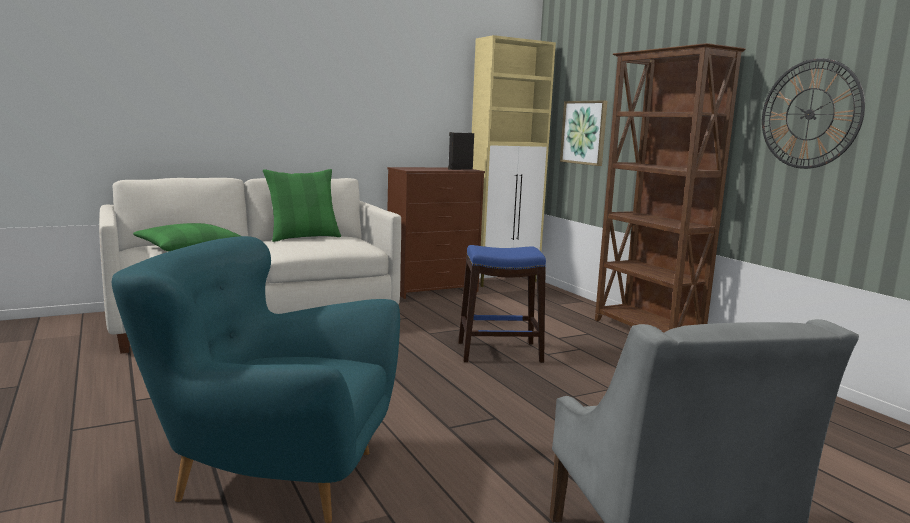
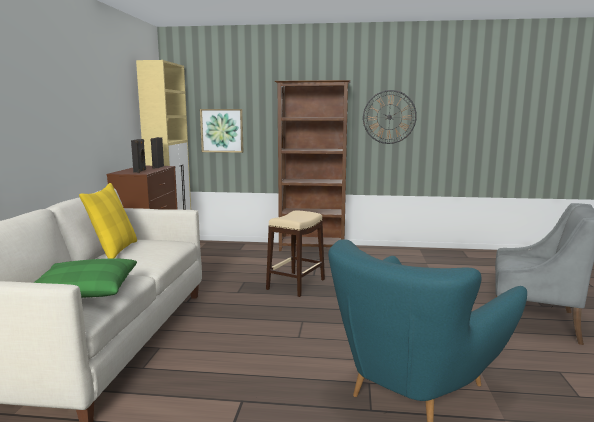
camera: 55 degrees left, 0 degrees up
(303, 237) = (114, 250): green pillow -> yellow pillow
(421, 169) = (140, 171): none -> black speaker
(499, 352) = (295, 284): blue stool -> beige stool

